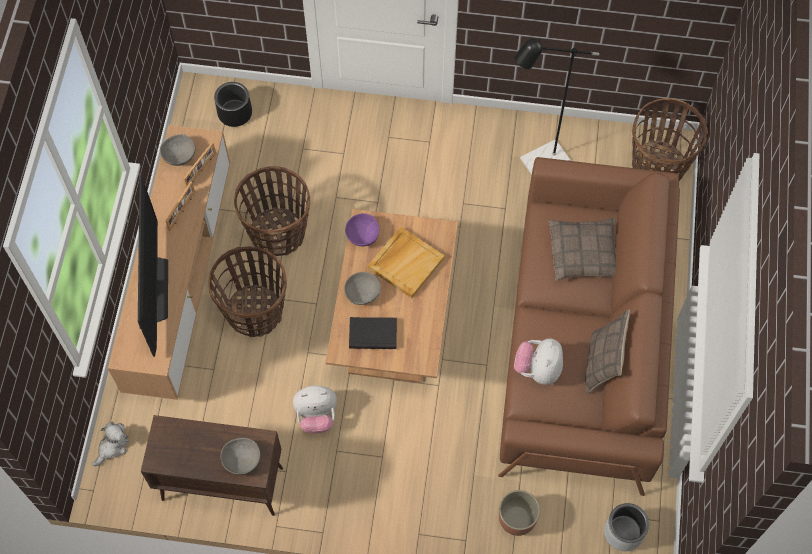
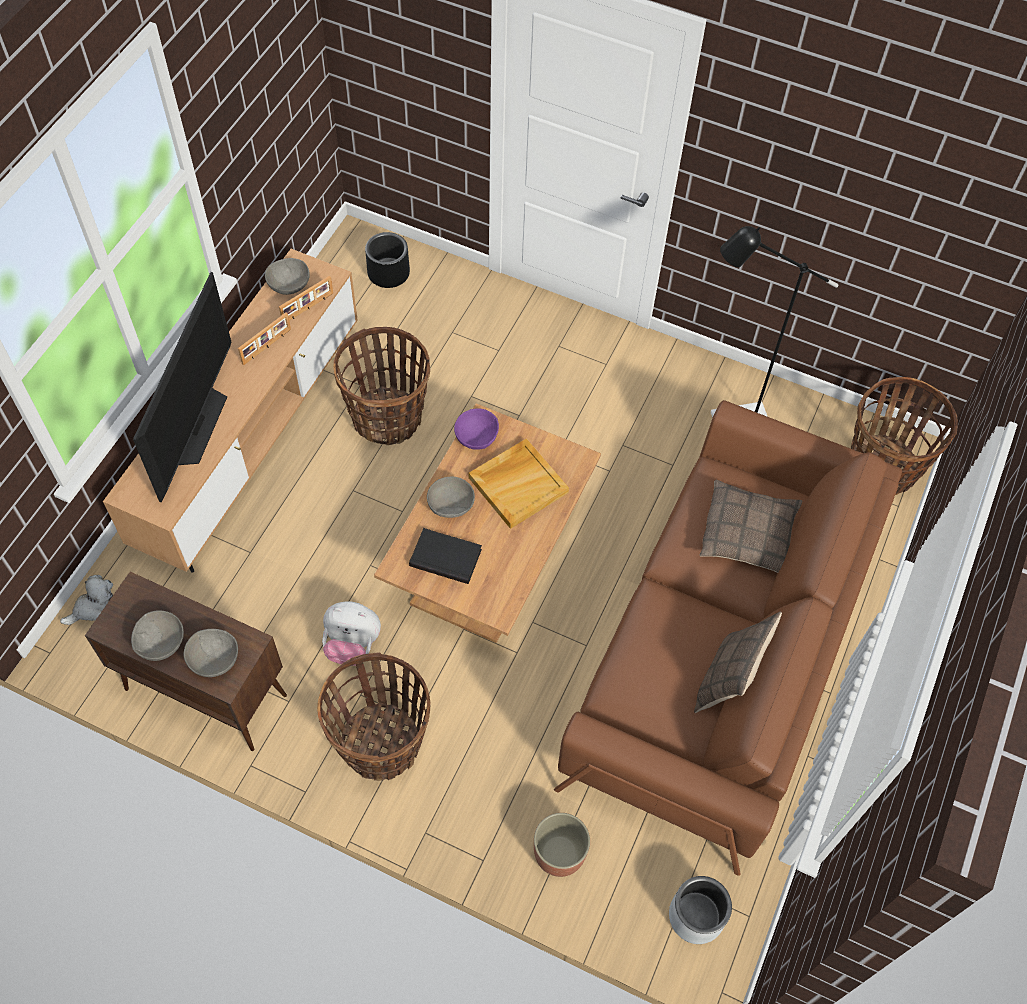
camera: 15 degrees right, 5 degrees down
(199, 461) = (161, 644): none -> grey bowl
(255, 312) = (325, 500): basket -> basket (381, 743)
(538, 369) = (641, 661): plush toy -> none

